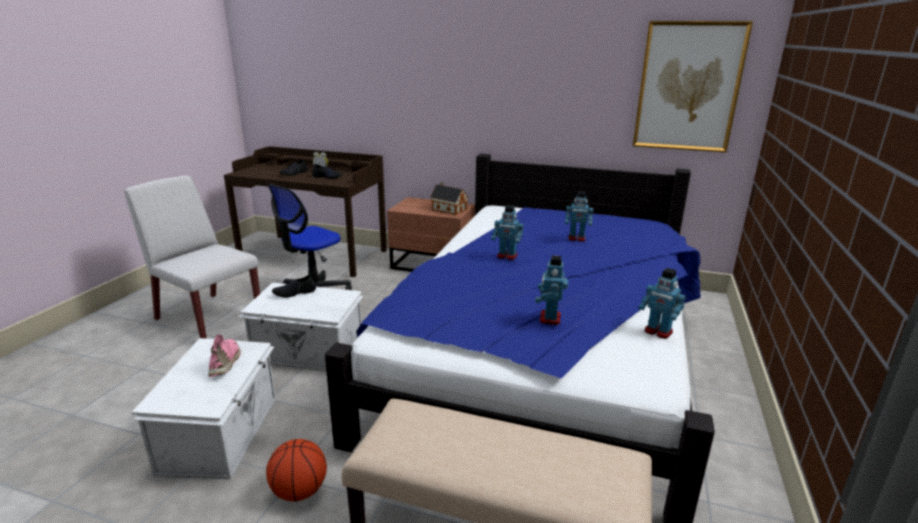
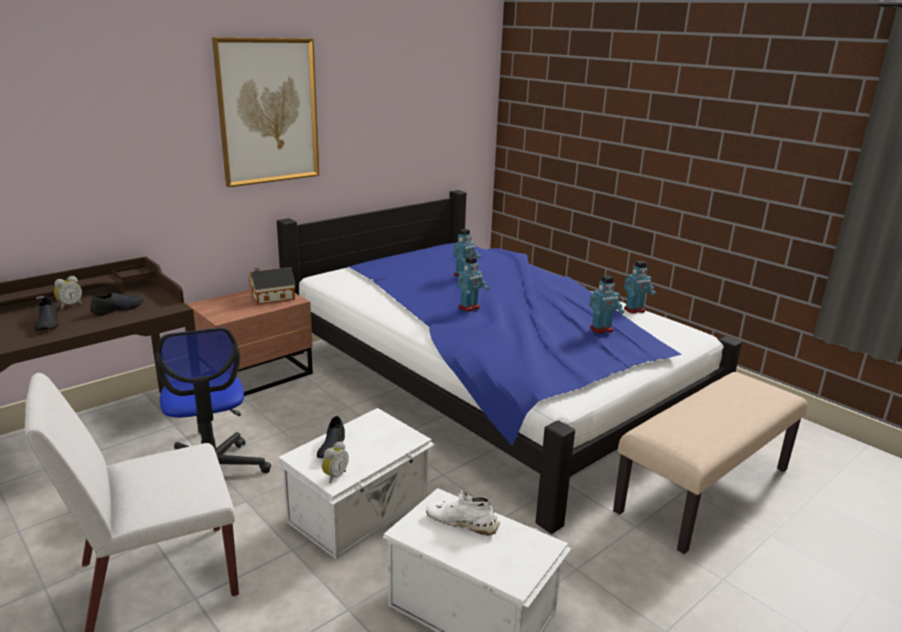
camera: 60 degrees left, 0 degrees up
(225, 362) = (462, 522): pink shoe -> white shoe
(262, 304) = (334, 476): none -> alarm clock
(300, 491) = (599, 569): basketball -> none
(549, 318) = (601, 330): toy robot -> toy robot turned 60 degrees counterclockwise
(688, 87) = (448, 116): picture -> picture (268, 111)

